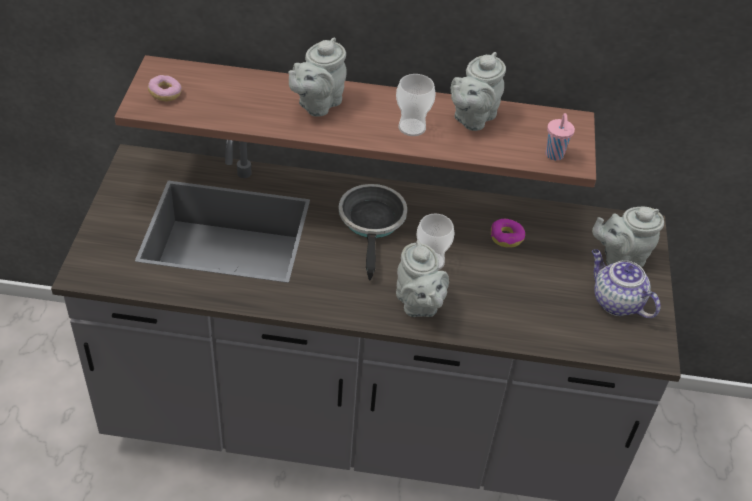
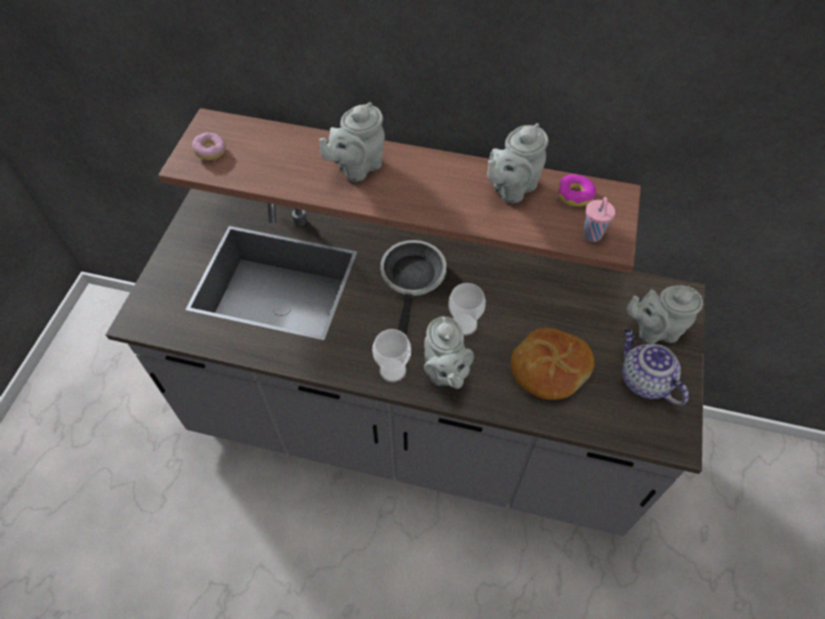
camera: 10 degrees right, 10 degrees up
(412, 127) = (448, 197): cup -> cup (392, 370)
(506, 237) = (541, 301): donut -> donut (575, 195)
(521, 297) = (548, 369): none -> bread

